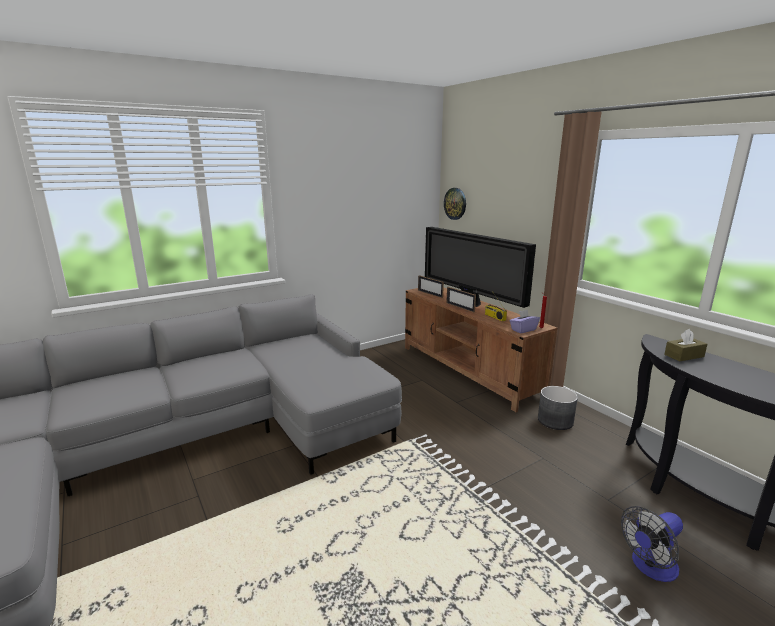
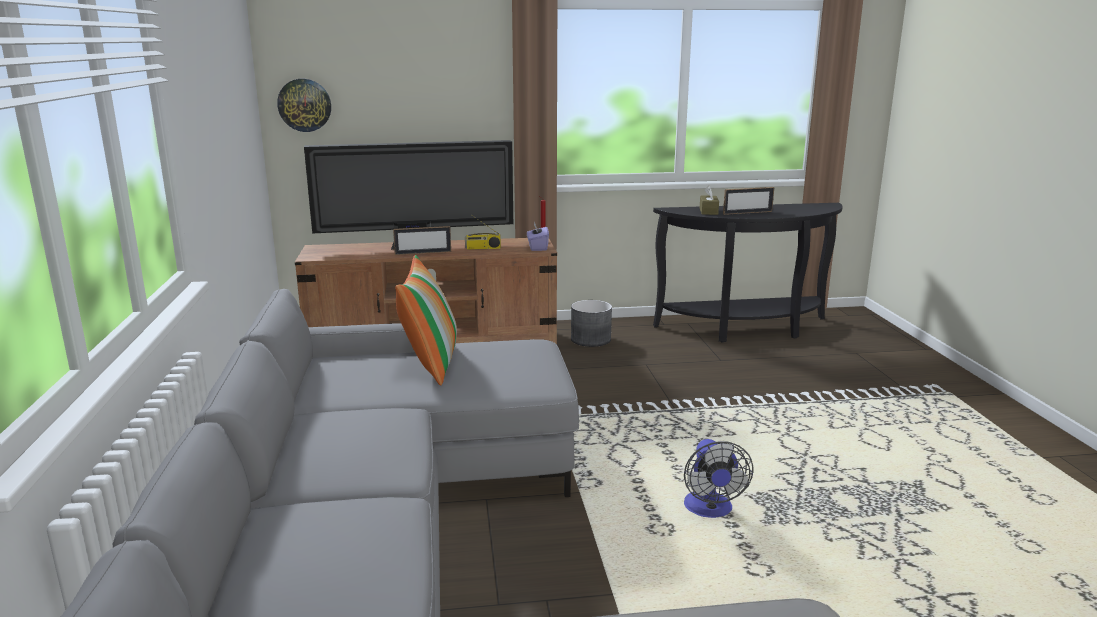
camera: 65 degrees left, 0 degrees up
(323, 359) = (430, 363): none -> pillow
(430, 294) = (341, 254): picture frame -> picture frame (747, 213)
(650, 567) = (799, 373): fan -> fan (710, 510)

